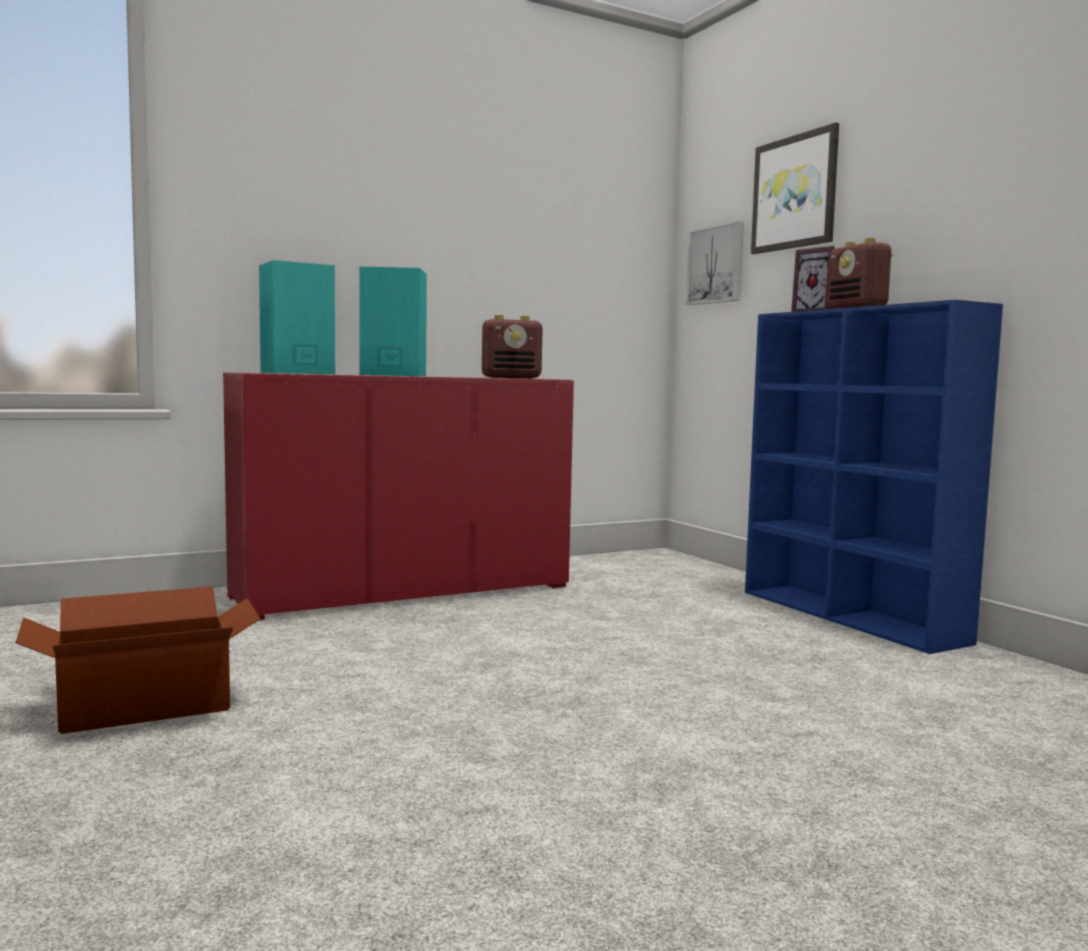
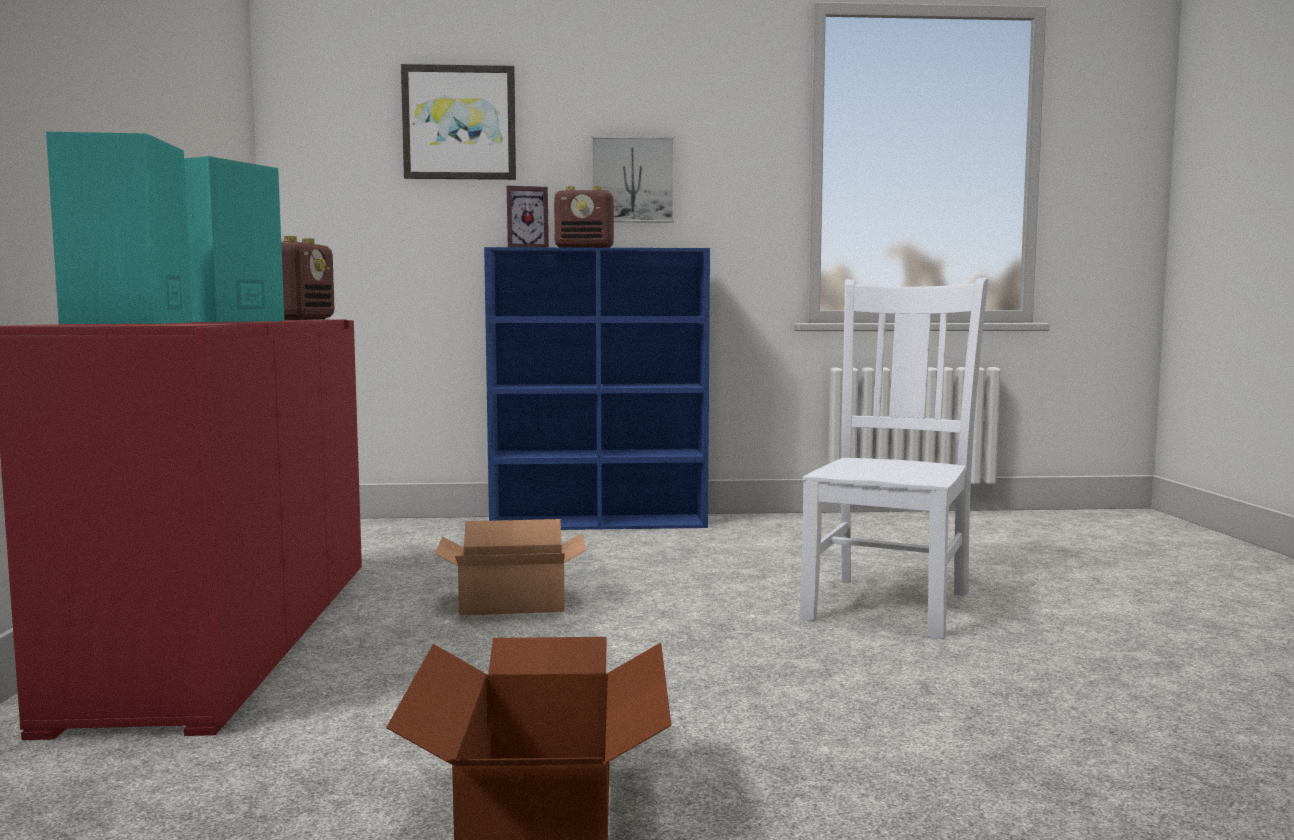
camera: 65 degrees left, 0 degrees up
(555, 631) = (511, 601): none -> cardboard box
(717, 265) = (341, 184): picture -> picture (632, 180)
(768, 770) = (890, 603): none -> white chair

